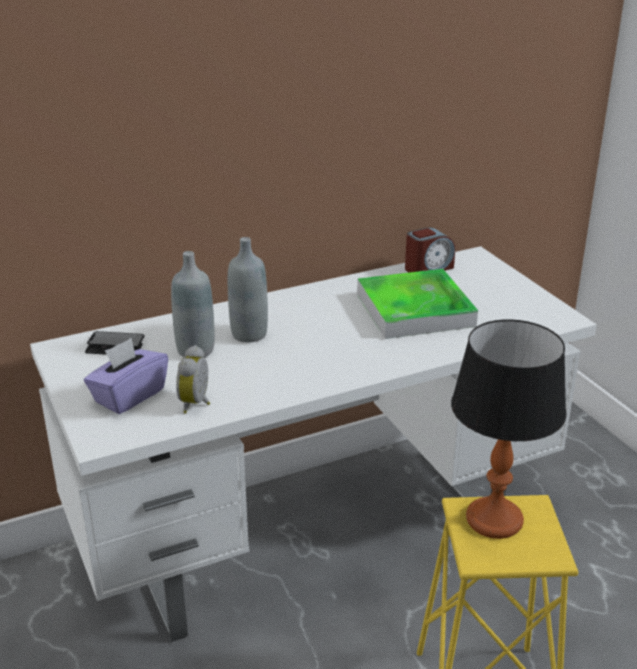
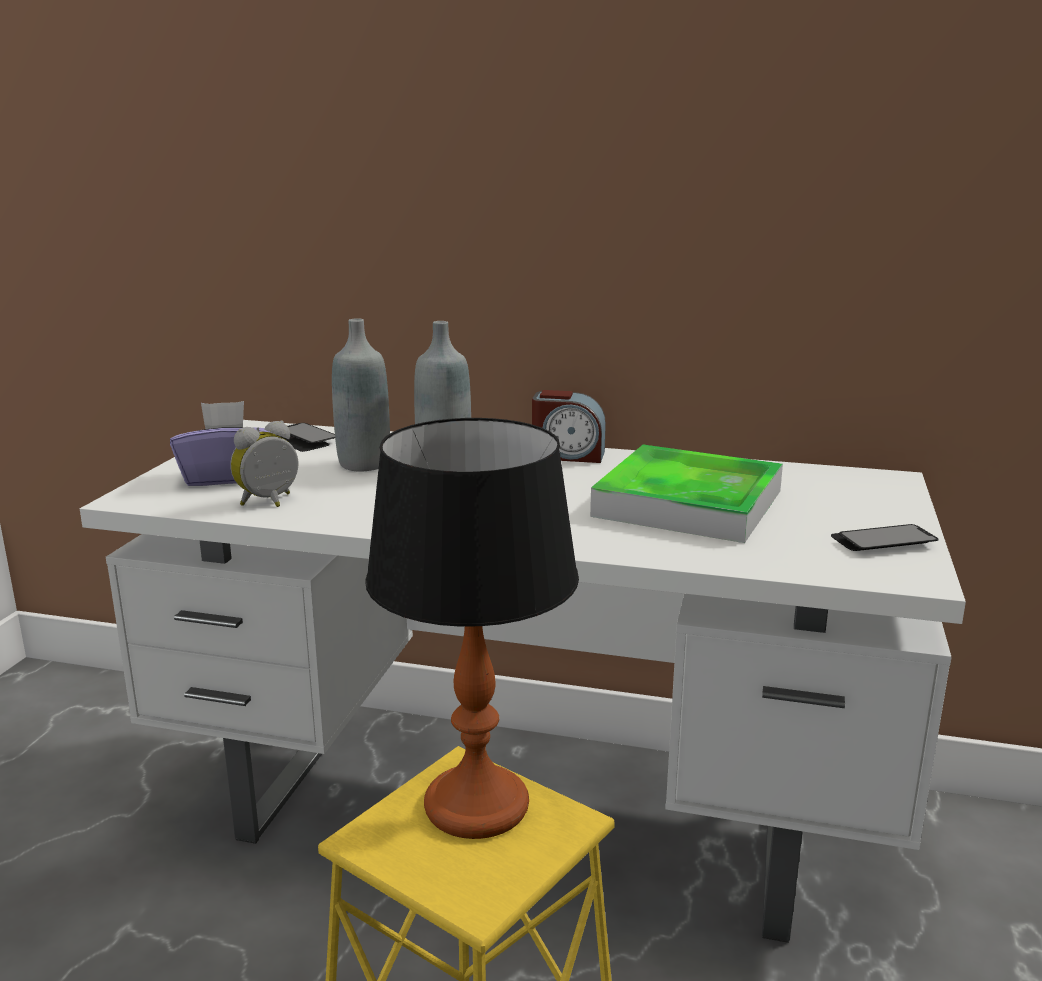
camera: 40 degrees right, 10 degrees down
(428, 268) = (791, 473): alarm clock -> alarm clock (567, 455)
(526, 301) = (883, 541): none -> phone

